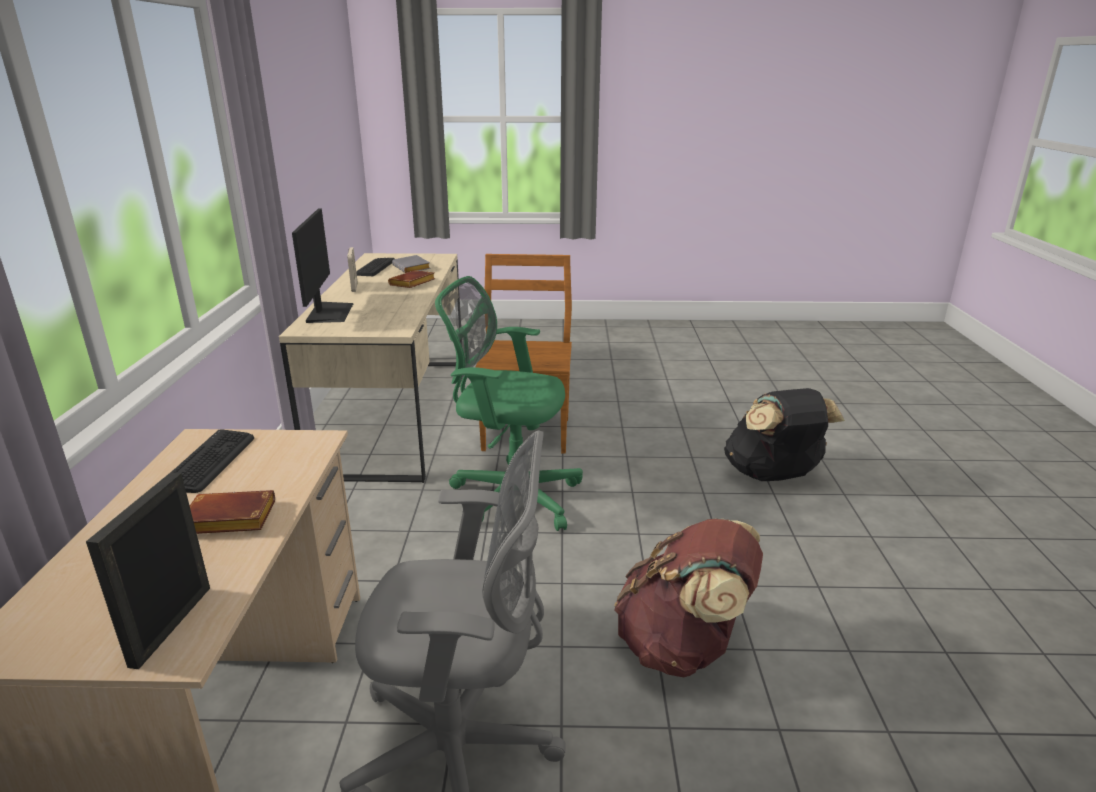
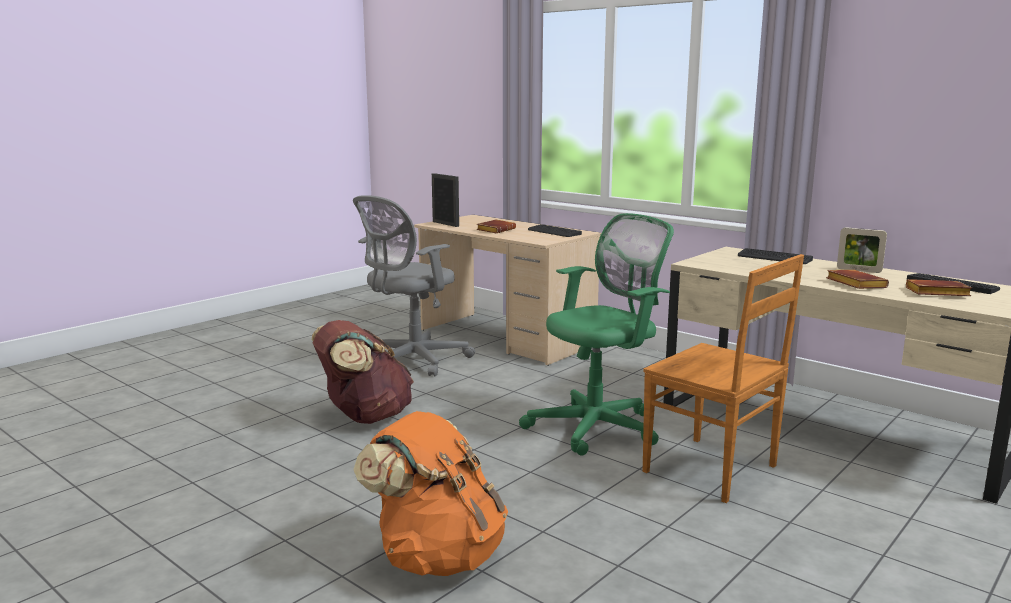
camera: 130 degrees right, 10 degrees down
(328, 312) = (774, 258): monitor -> keyboard
(413, 268) = (936, 293): grey book -> brown book
(773, 476) = (437, 556): black backpack -> orange backpack

